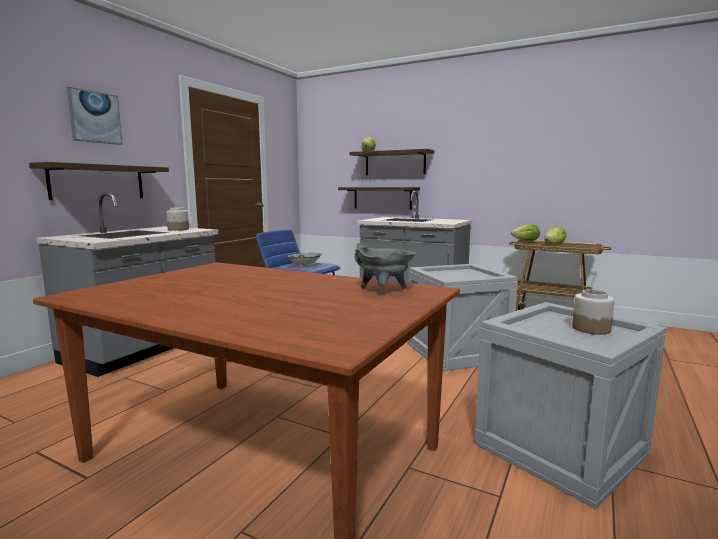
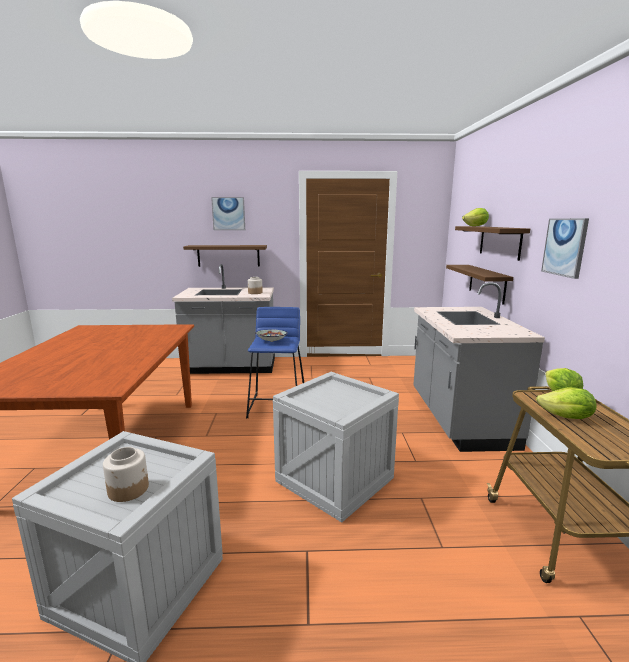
camera: 60 degrees right, 5 degrees up
(384, 291) = (103, 376): grey cooking pot -> none
(475, 159) = (565, 247): none -> picture

